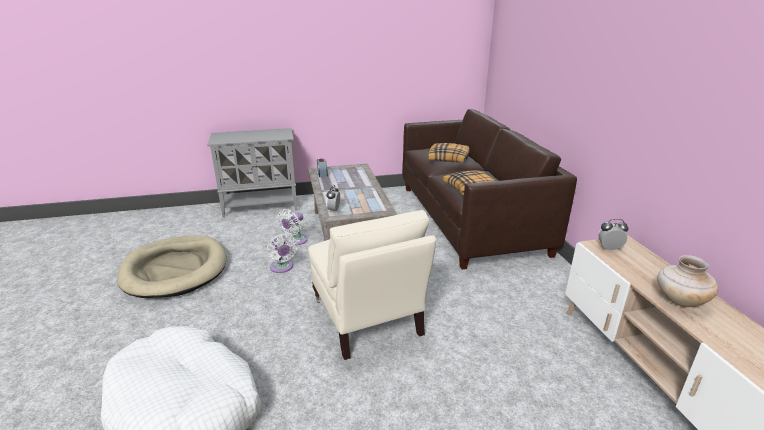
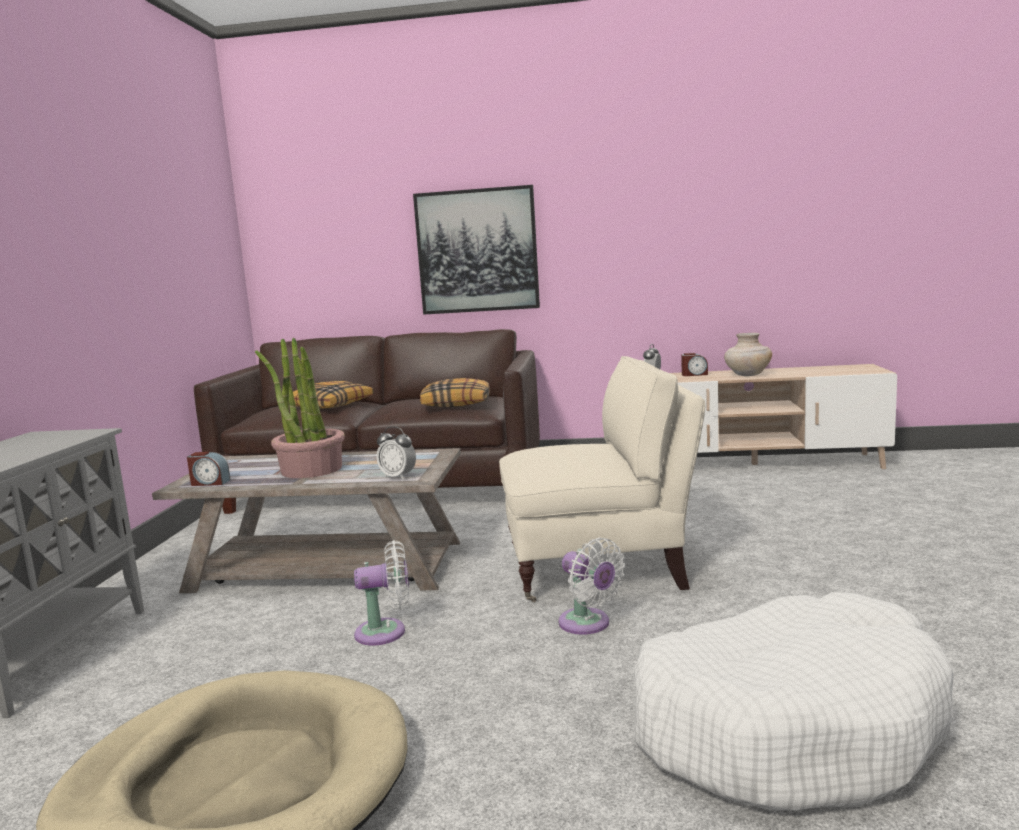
camera: 70 degrees left, 15 degrees down
(295, 241) = (289, 616): white fan -> white fan (588, 624)
(345, 188) = (311, 470): none -> potted plant
(573, 85) = (477, 251): none -> picture
(654, 268) = (694, 374): none -> alarm clock

